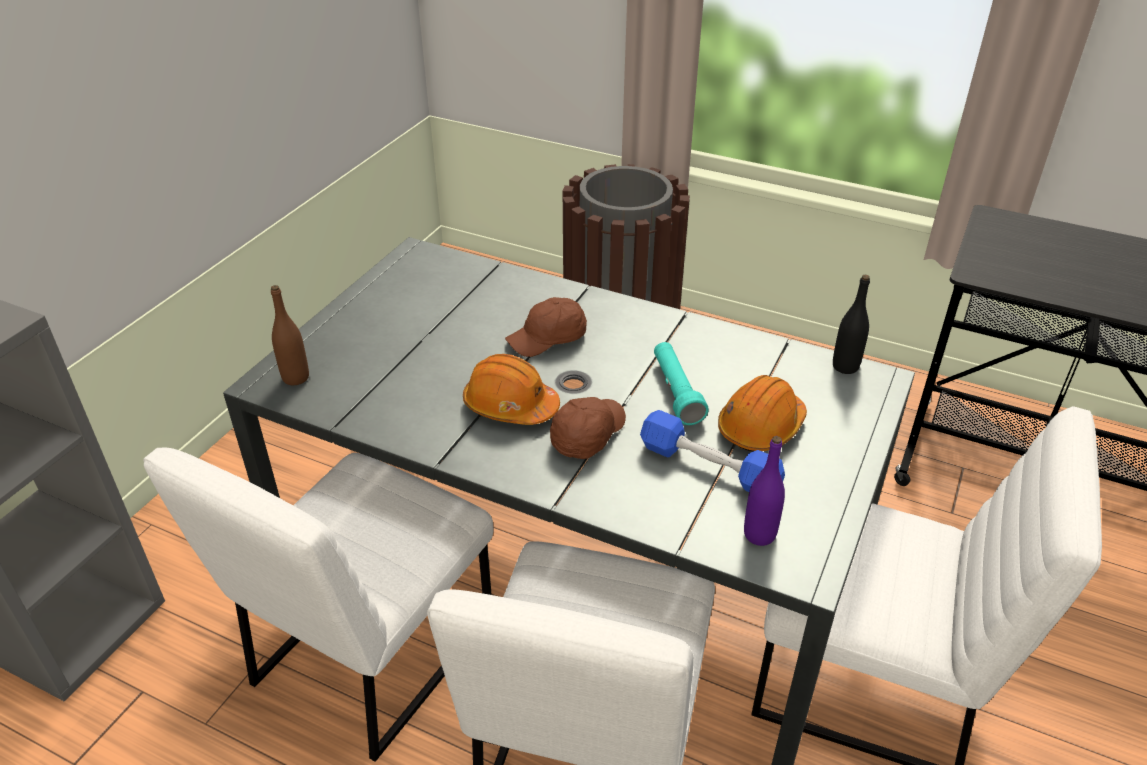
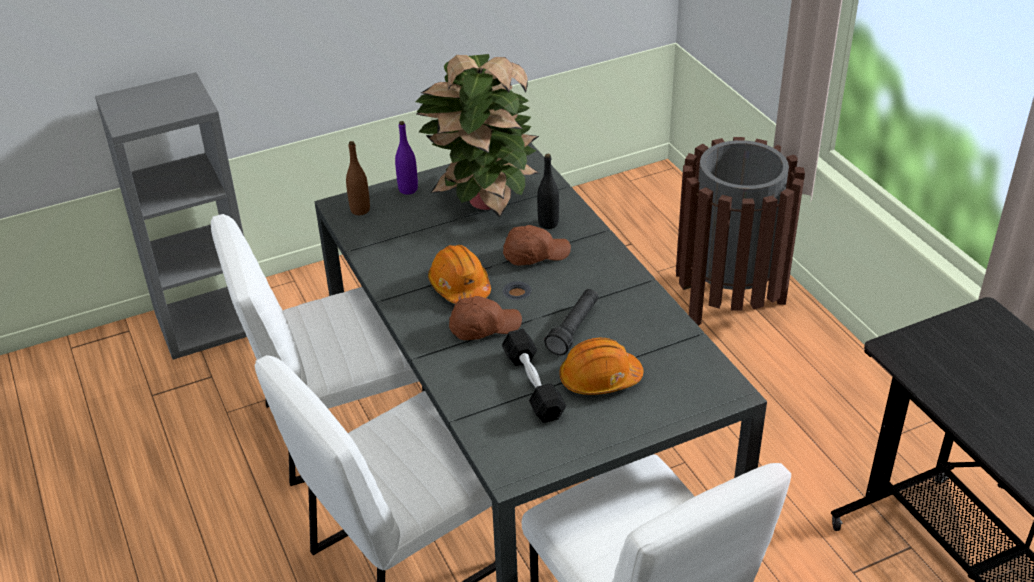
camera: 40 degrees right, 0 degrees up
(428, 310) = (482, 200): none -> potted plant
(548, 339) = (535, 254): brown cap -> brown cap turned 150 degrees clockwise
(676, 392) = (573, 329): turquoise flashlight -> black flashlight
(709, 467) = (533, 385): blue dumbbell -> black dumbbell
(759, 534) = (511, 438): purple bottle -> purple bottle (408, 189)
(845, 366) = (717, 371): black bottle -> black bottle (548, 223)

